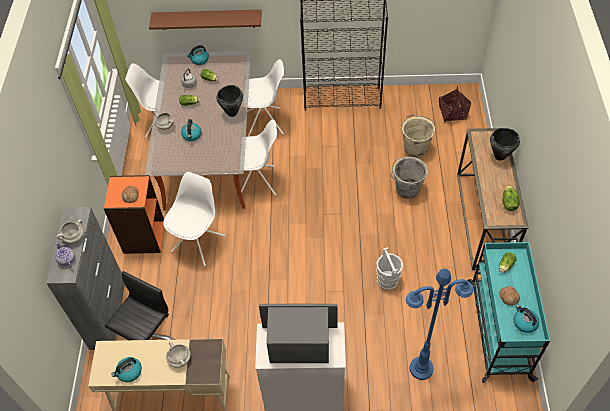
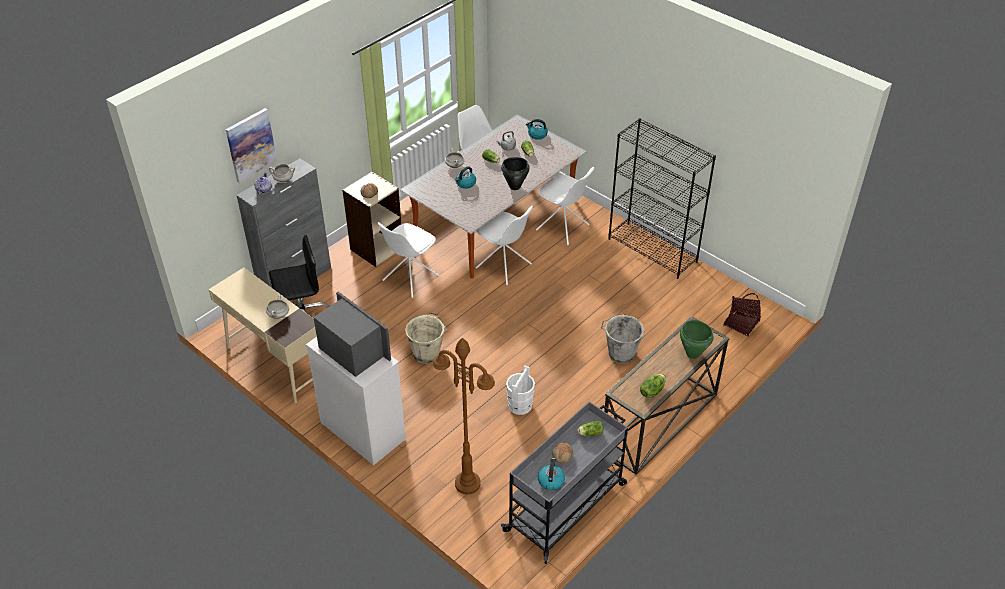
camera: 40 degrees right, 10 degrees down
(33, 227) = (251, 145): none -> picture
(129, 372) = (240, 299): kettle -> none
(143, 237) = (376, 248): orange bookcase -> beige bookcase
(199, 243) = (410, 279): white chair -> white chair turned 150 degrees clockwise
(207, 19) = (560, 100): brown shelf -> none
(415, 148) = (669, 328): beige bucket -> beige bucket (427, 353)
(421, 369) = (467, 483): blue floor lamp -> brown floor lamp
(498, 328) = (566, 506): turquoise cart -> grey cart
(499, 156) = (692, 354): black cooking pot -> green cooking pot

